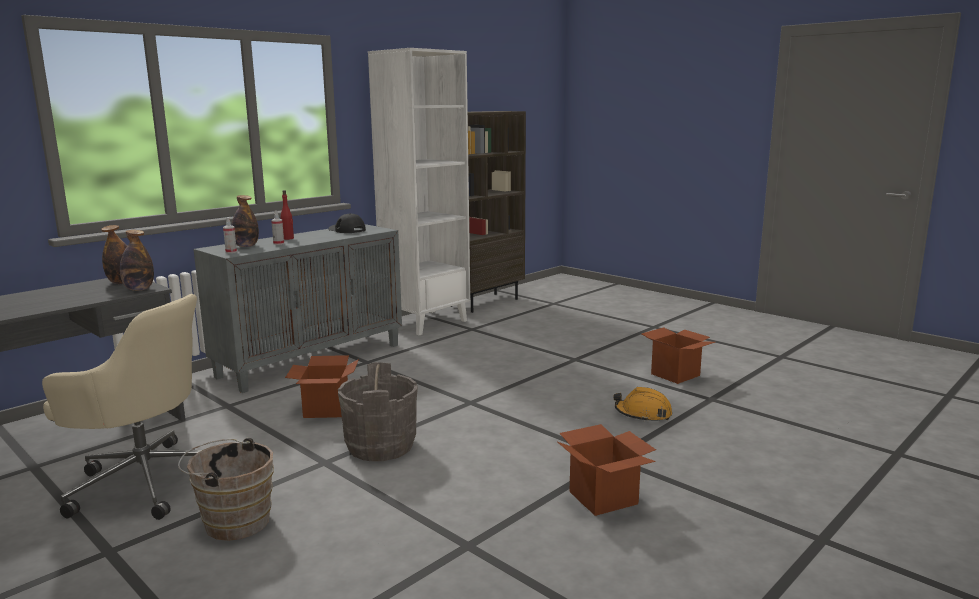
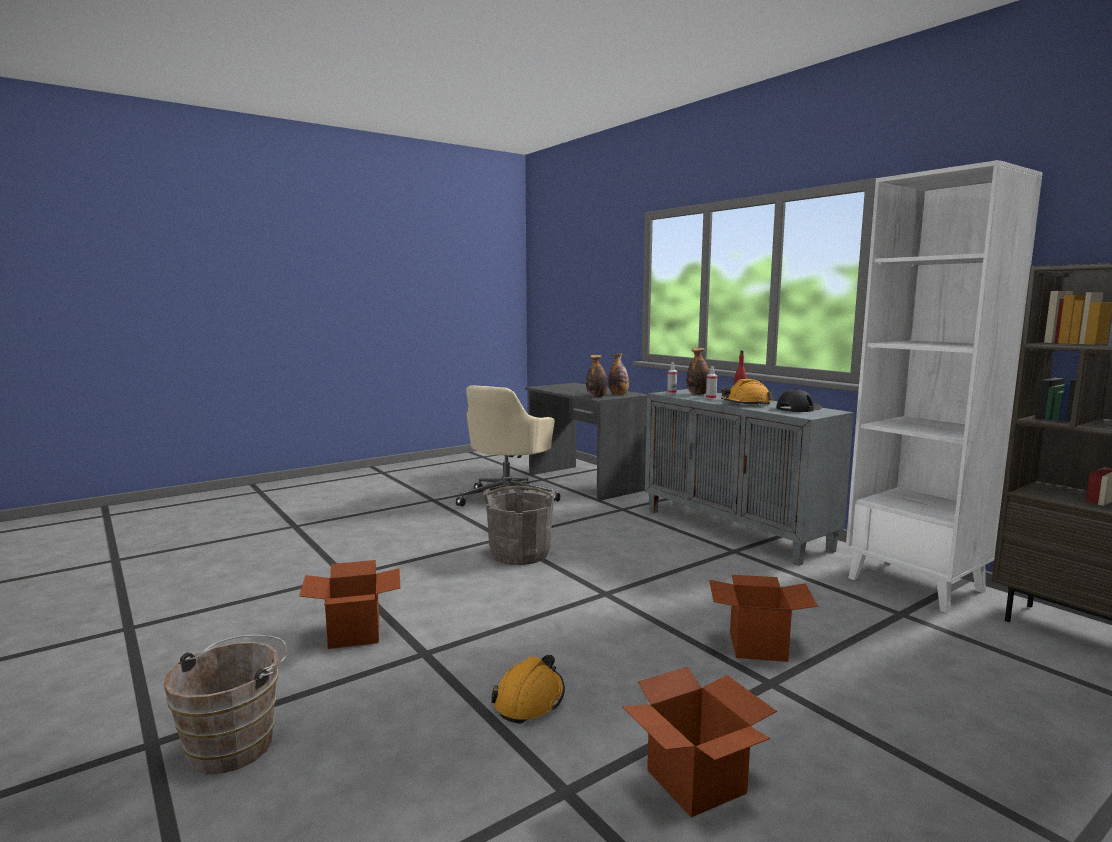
camera: 100 degrees right, 5 degrees down
(233, 521) = (439, 519): brown bucket -> brown bucket (237, 743)
(320, 237) = (746, 404): none -> orange hard hat
(326, 409) = (605, 537): cardboard box -> cardboard box (758, 646)

